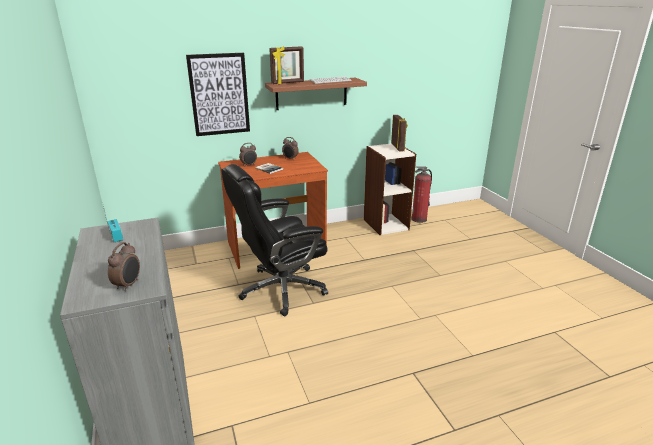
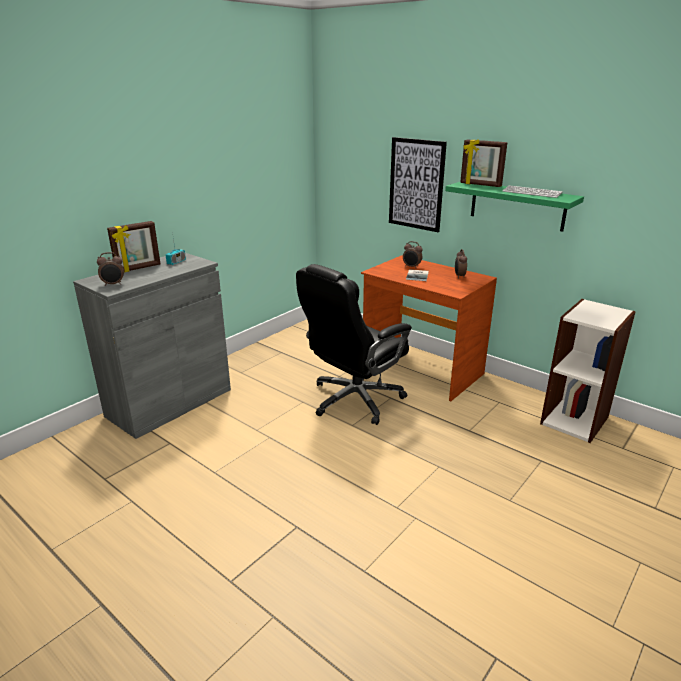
camera: 60 degrees right, 0 degrees up
(281, 289) = (354, 400): black office chair -> black office chair turned 75 degrees counterclockwise
(311, 93) = (517, 205): brown shelf -> green shelf
(398, 147) = (616, 315): picture frame -> picture frame (138, 268)
(419, 219) = (634, 443): fire extinguisher -> none

